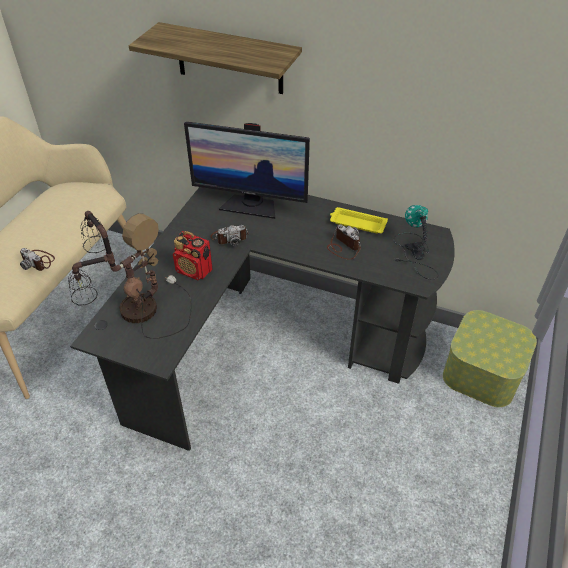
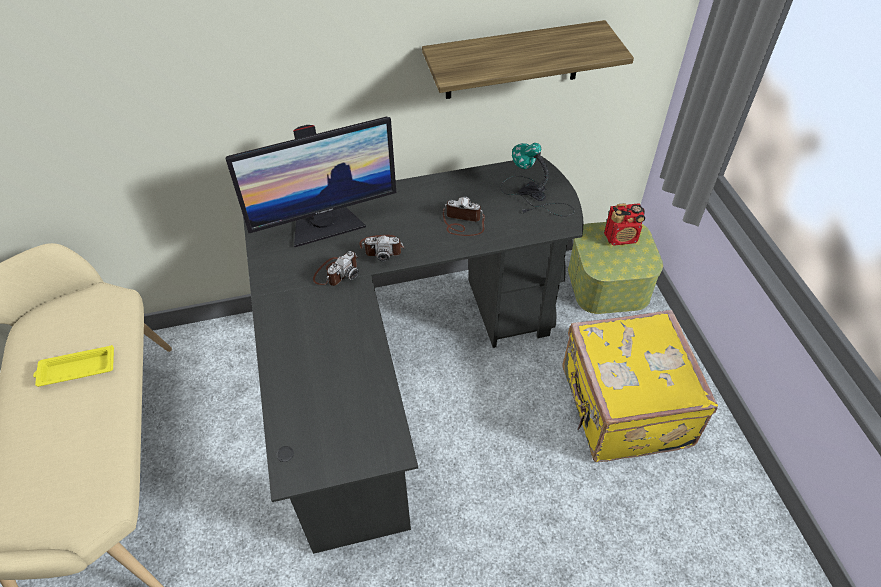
camera: 35 degrees left, 5 degrees up
(38, 261) = (99, 426): camera -> camera (382, 248)
(136, 310) = (310, 413): table lamp -> none
(194, 271) = (333, 331): radio -> radio (621, 237)
(229, 59) = (239, 56): shelf -> shelf (513, 61)
(357, 223) = (453, 191): yellow tray -> yellow tray (76, 369)
(412, 469) = (622, 408): none -> yellow suitcase

